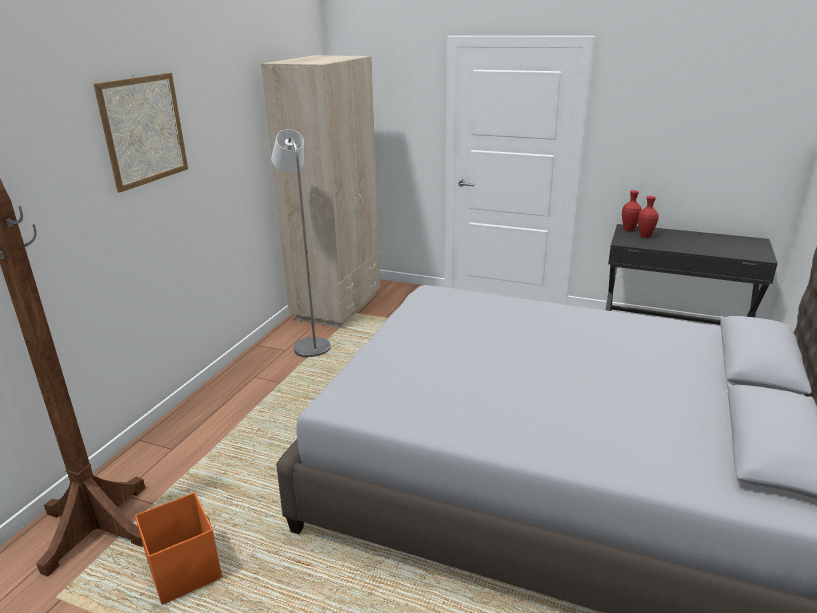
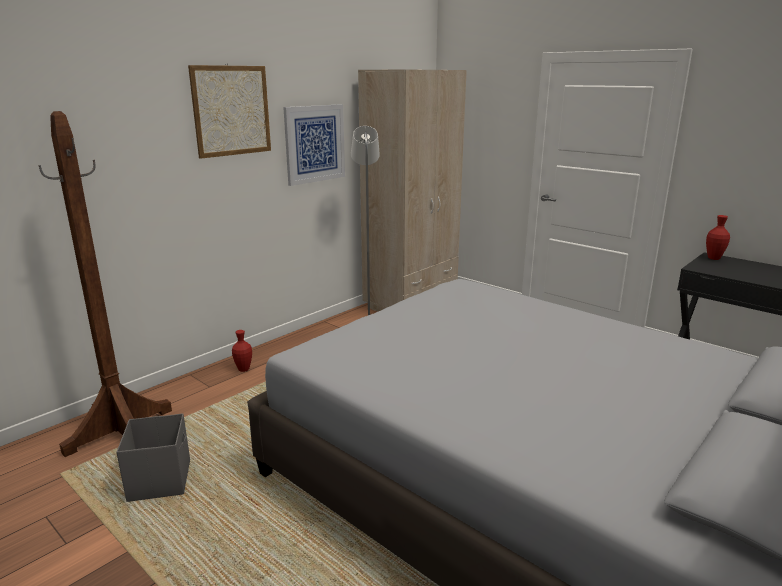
camera: 20 degrees right, 5 degrees down
(185, 569) = (160, 480): orange storage box -> grey storage box
(227, 153) = (315, 144): none -> picture
(645, 236) = (729, 266): red vase -> red vase (243, 369)

